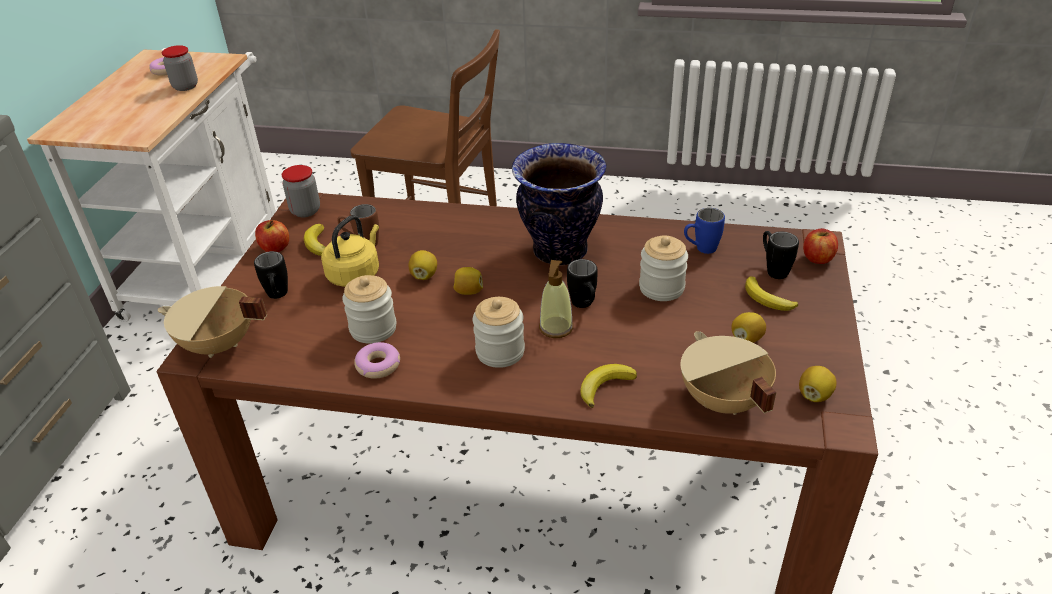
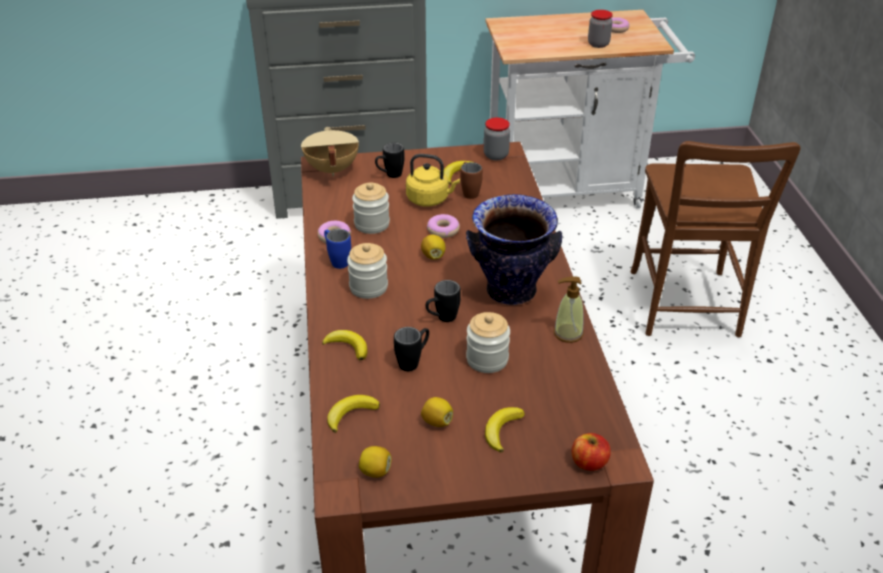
camera: 70 degrees right, 0 degrees up
(275, 248) = (443, 157): apple -> none
(424, 275) = (443, 230): lemon -> donut
(556, 328) = (407, 309): soap dispenser -> soap dispenser (568, 333)
(700, 249) = (560, 376): blue mug -> blue mug (337, 260)
(721, 401) = (351, 414): beige cooking pot -> banana
(773, 269) = (553, 430): black mug -> black mug (413, 361)

